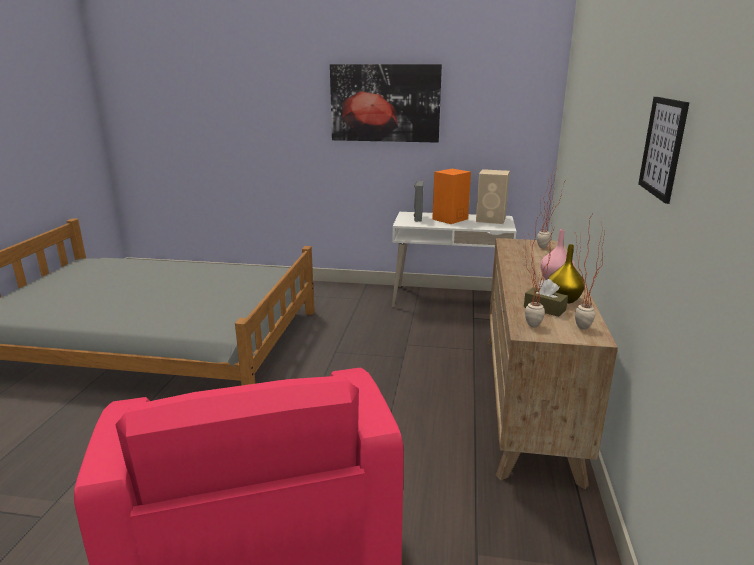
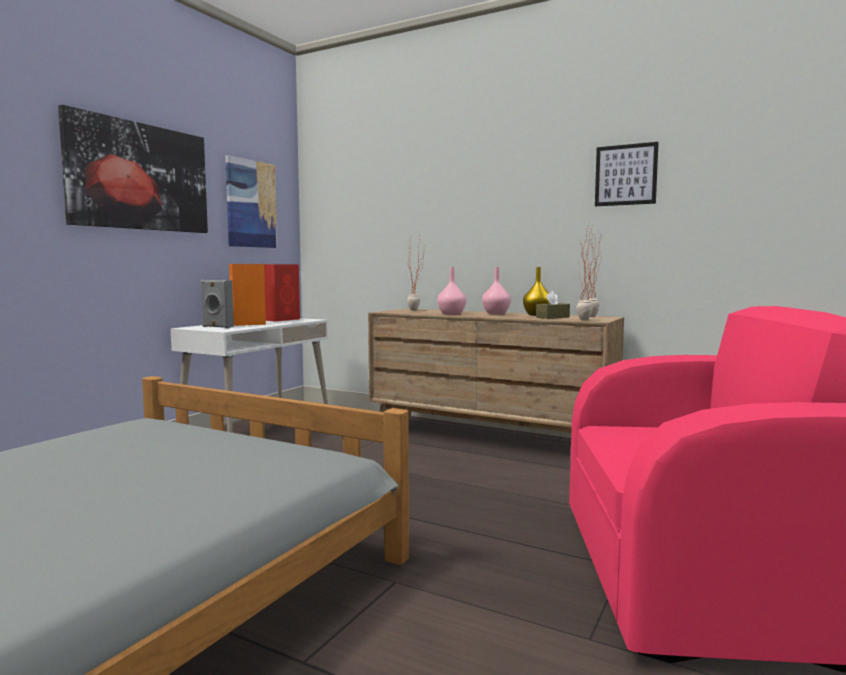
camera: 70 degrees left, 15 degrees down
(491, 220) = (279, 319): beige speaker -> red speaker
(493, 114) = (251, 204): none -> picture
(515, 265) = (451, 314): none -> pink vase

